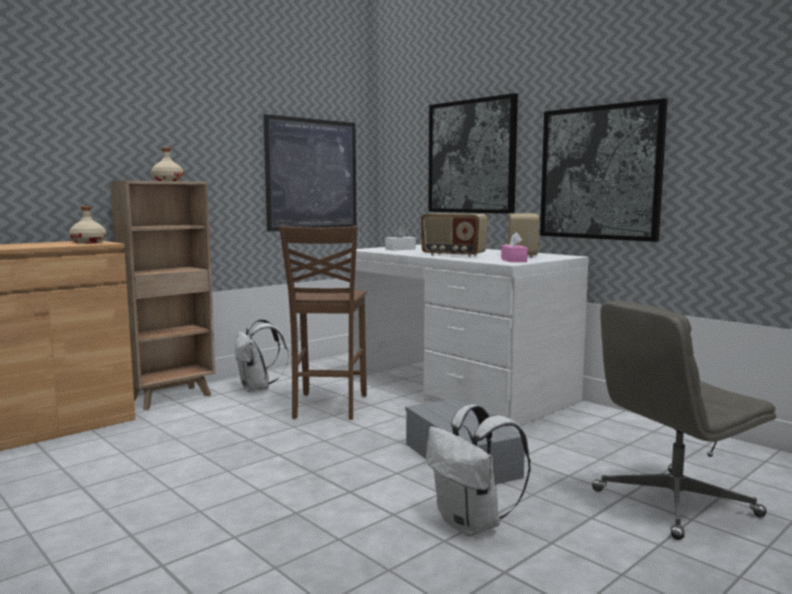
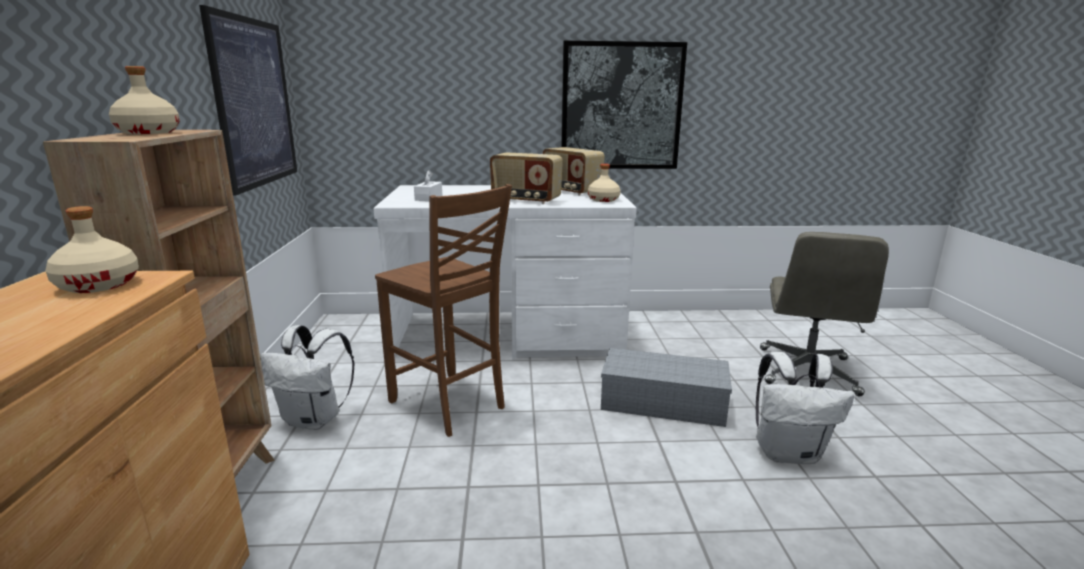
camera: 50 degrees left, 10 degrees up
(453, 255) = (525, 200): radio -> radio turned 45 degrees clockwise
(471, 157) = (464, 83): picture -> none
(513, 260) = (603, 200): pink tissue box -> beige bottle

